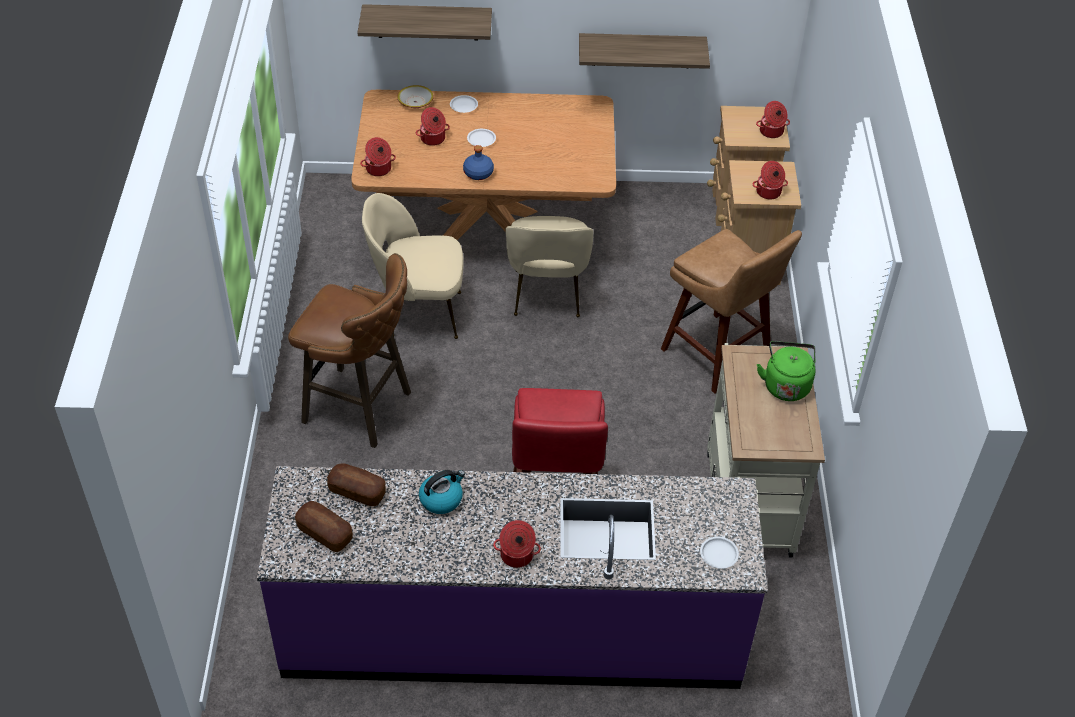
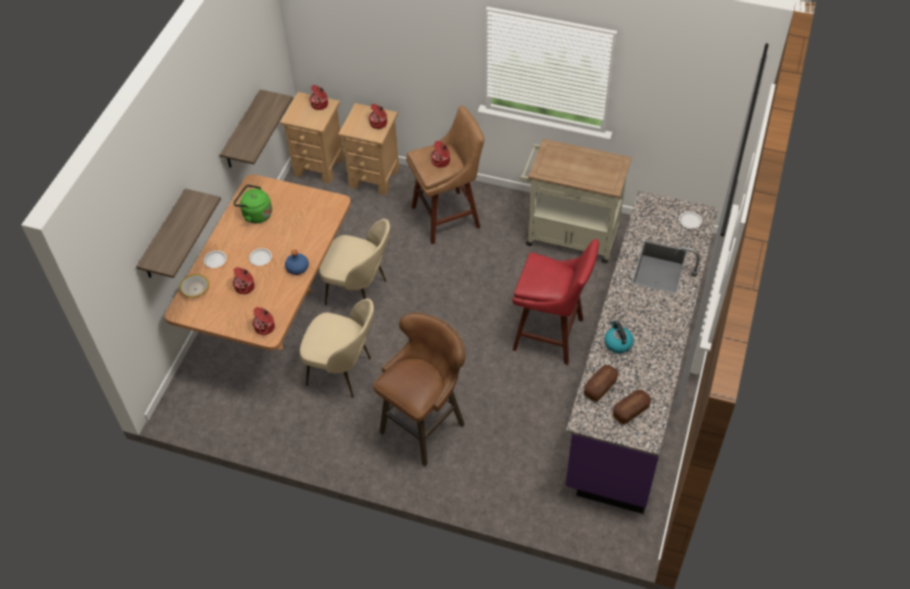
camera: 70 degrees left, 5 degrees up
(418, 314) = (344, 373): beige chair -> beige chair turned 90 degrees counterclockwise
(516, 556) = (671, 314): cooking pot -> cooking pot (441, 161)
(786, 384) = (570, 156): green kettle -> green kettle (255, 214)

